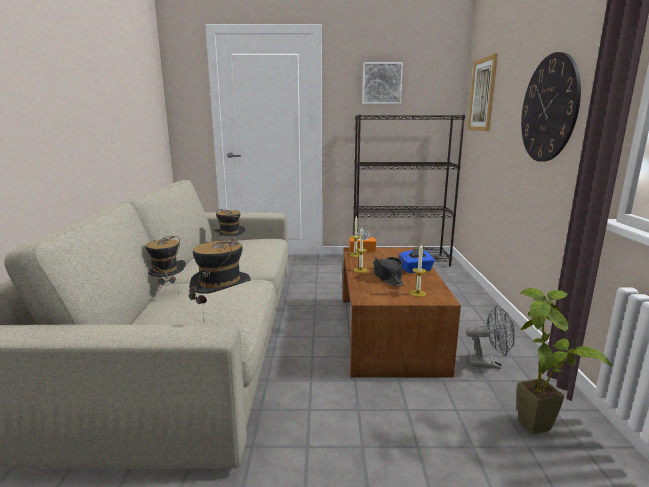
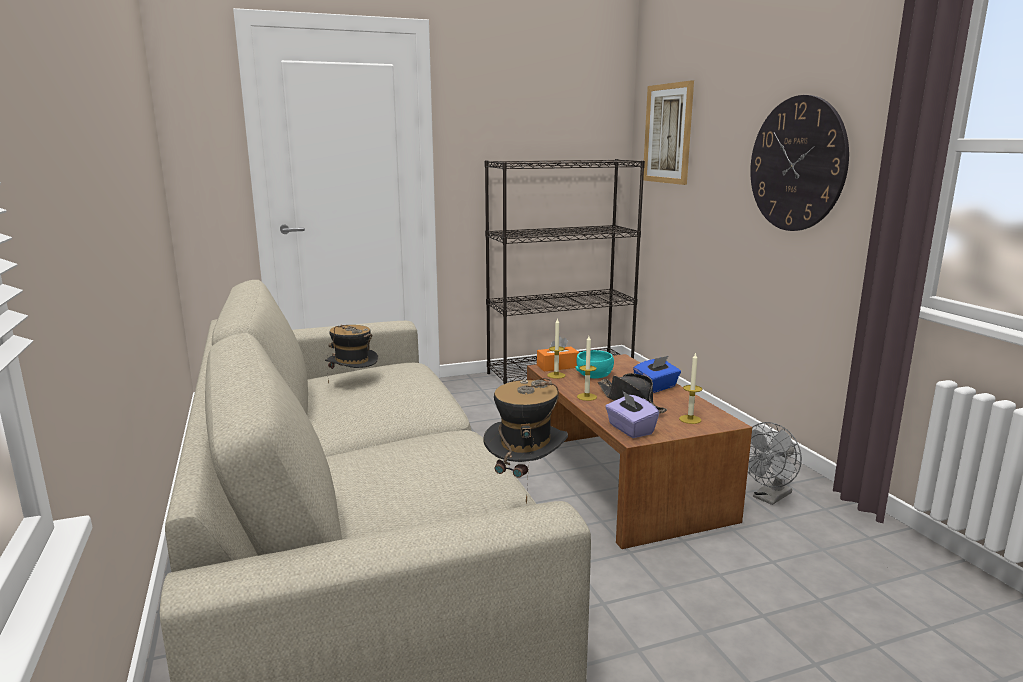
camera: 20 degrees left, 0 degrees up
(167, 289) = (332, 467): hat -> none
(367, 294) = (630, 429): none -> purple tissue box
(381, 83) = (520, 112): picture -> none
(381, 257) = (594, 375): none -> turquoise bowl
(489, 364) = (769, 498): grey fan -> grey fan turned 150 degrees clockwise
(539, 434) = (873, 568): potted plant -> none

